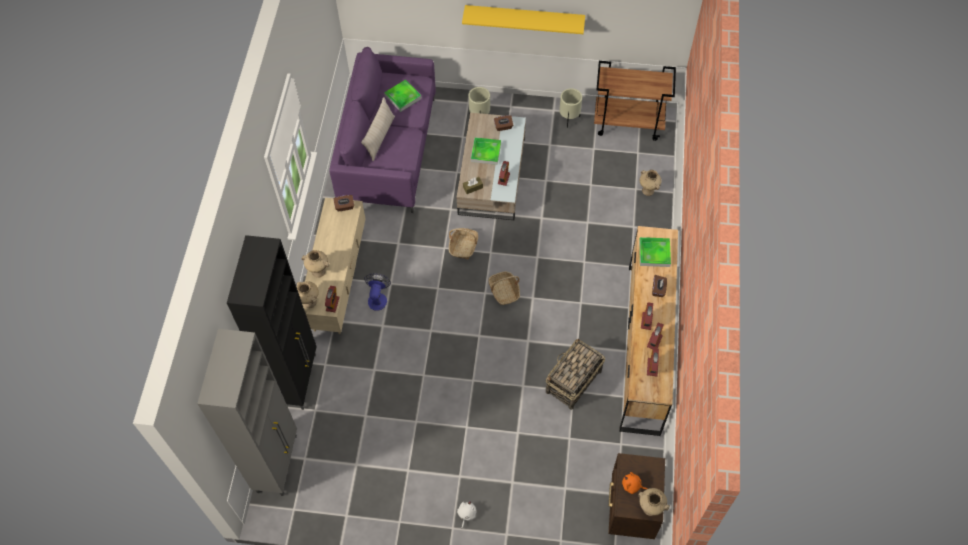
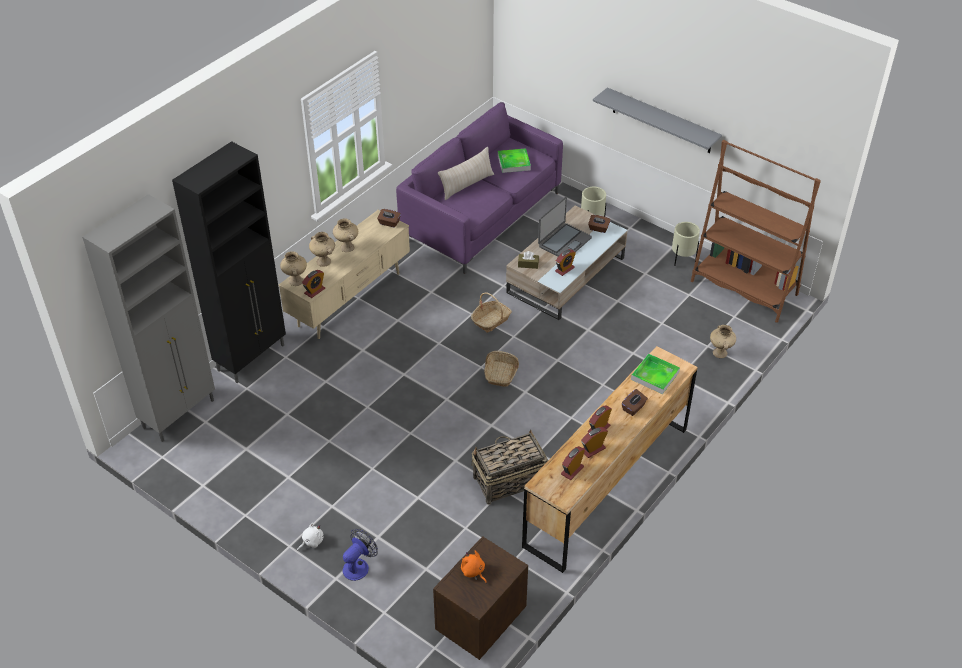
camera: 30 degrees right, 15 degrees down
(378, 298) = (376, 326): fan -> fan (359, 566)
(486, 152) = (564, 242): tray -> laptop
(524, 18) = (662, 121): yellow shelf -> grey shelf
(629, 123) = (744, 288): brown cart -> brown bookcase
(650, 508) = (475, 601): beige vase -> beige vase (346, 247)

